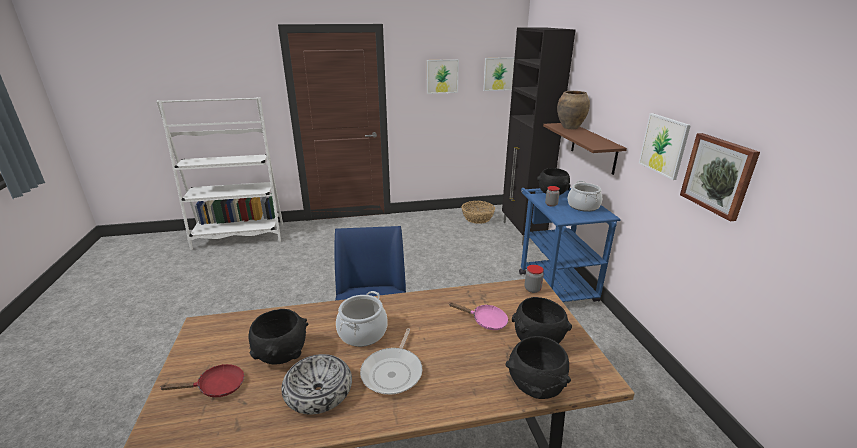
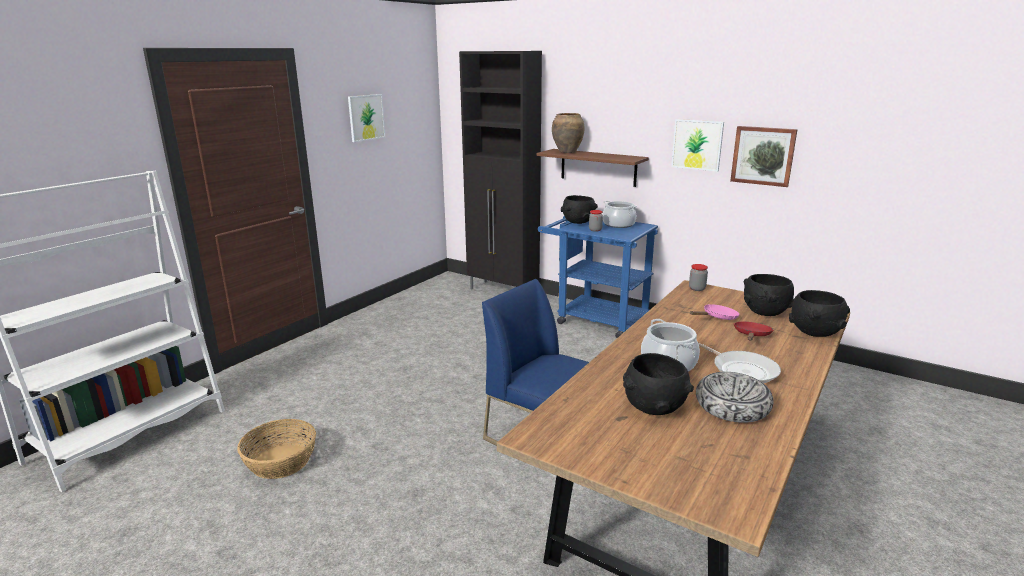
camera: 45 degrees left, 5 degrees down
(217, 387) = (667, 453): red frying pan -> red frying pan (752, 335)
(478, 218) = (438, 294): basket -> basket (281, 461)
(499, 74) = (420, 110): picture -> none

